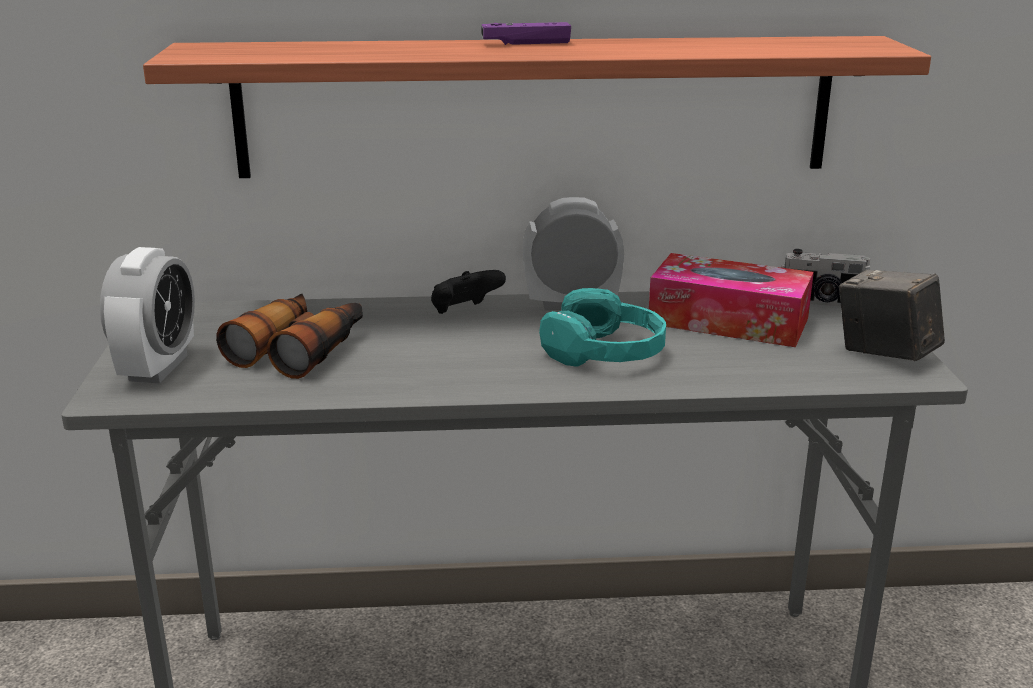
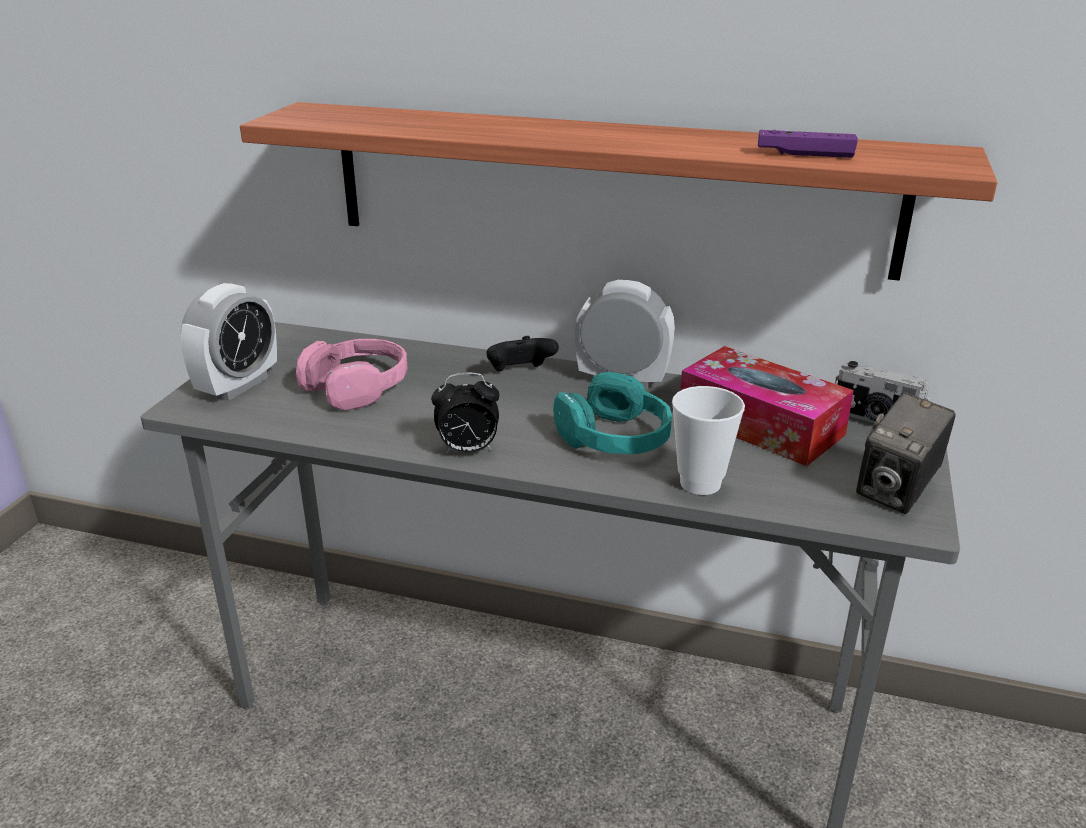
camera: 20 degrees right, 5 degrees up
(300, 349) = (358, 387): binoculars -> pink headphones
(469, 386) = (467, 450): none -> alarm clock
(526, 43) = (590, 128): purple game controller -> purple game controller (805, 154)
(715, 376) = (700, 483): none -> cup
(885, 354) = (896, 492): camera -> camera turned 120 degrees counterclockwise

